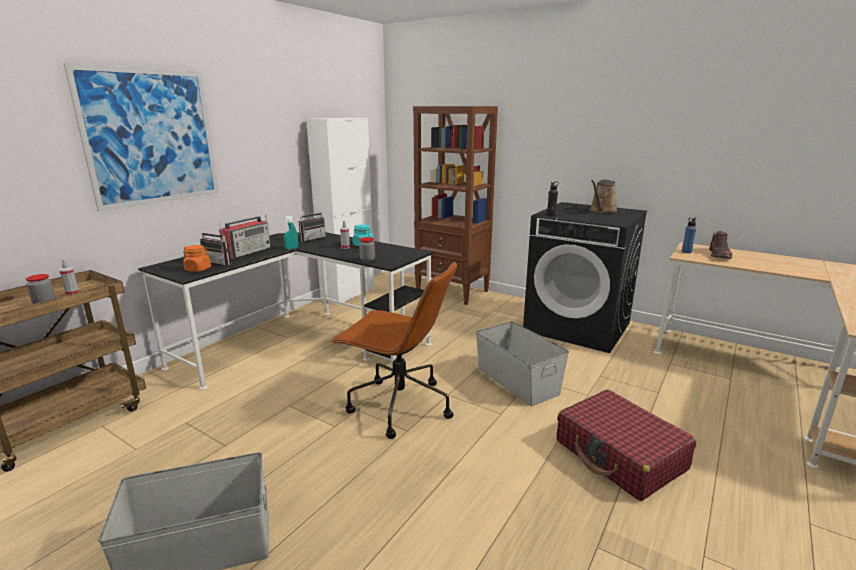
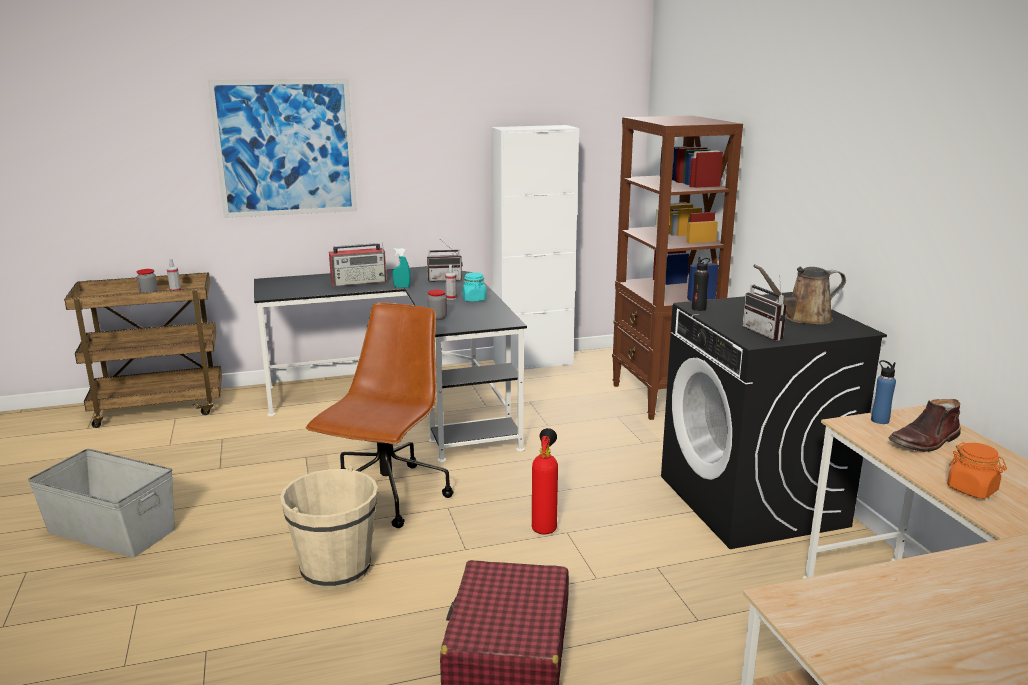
camera: 40 degrees right, 0 degrees up
(198, 269) = (287, 291): orange jar -> orange jar (972, 489)
(220, 262) = (317, 288): radio -> radio (767, 333)
(398, 406) = (386, 497): brown office chair -> brown office chair turned 135 degrees counterclockwise
(449, 468) = (336, 569): none -> beige bucket
(517, 381) = (544, 527): grey storage box -> fire extinguisher

